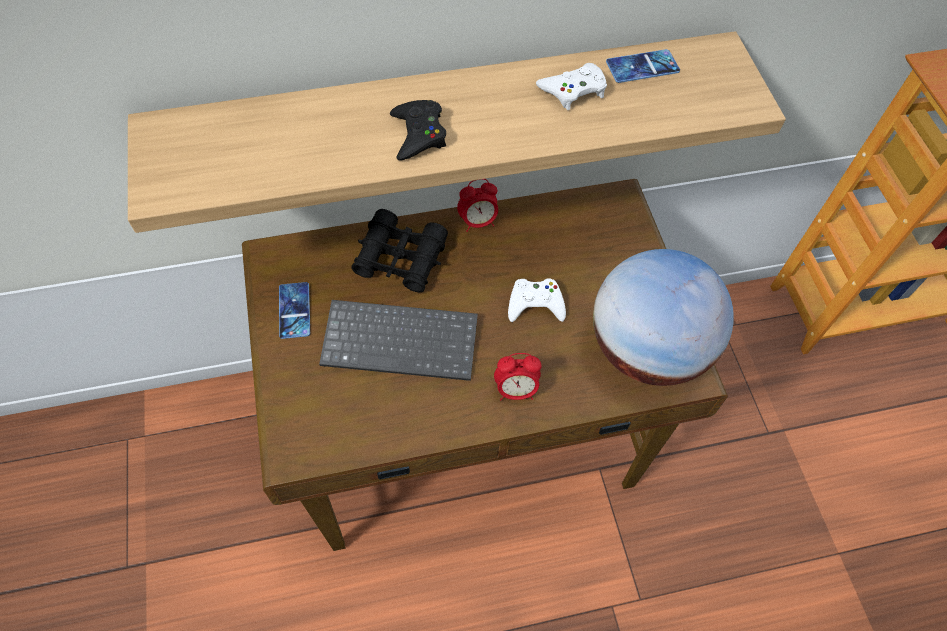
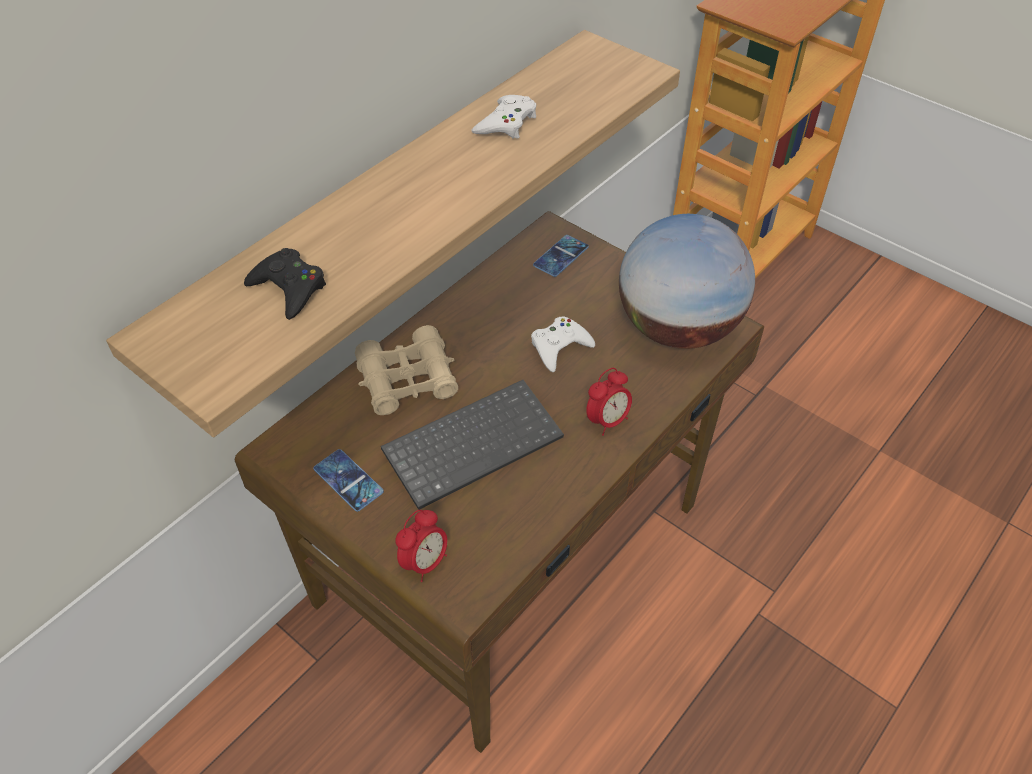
camera: 35 degrees left, 10 degrees down
(400, 258) = (407, 380): black binoculars -> beige binoculars
(418, 134) = (413, 215): black game controller -> black game controller (289, 288)
(478, 222) = (449, 313): alarm clock -> alarm clock (425, 562)
(642, 67) = (542, 83): phone -> phone (561, 256)

